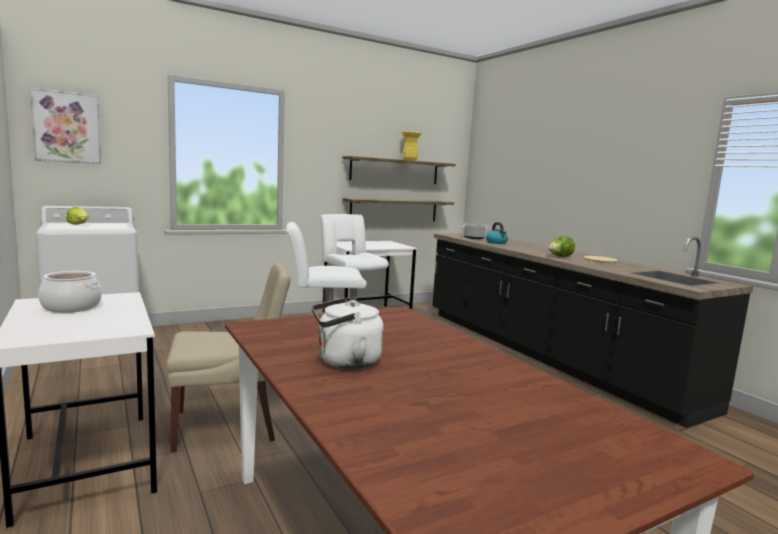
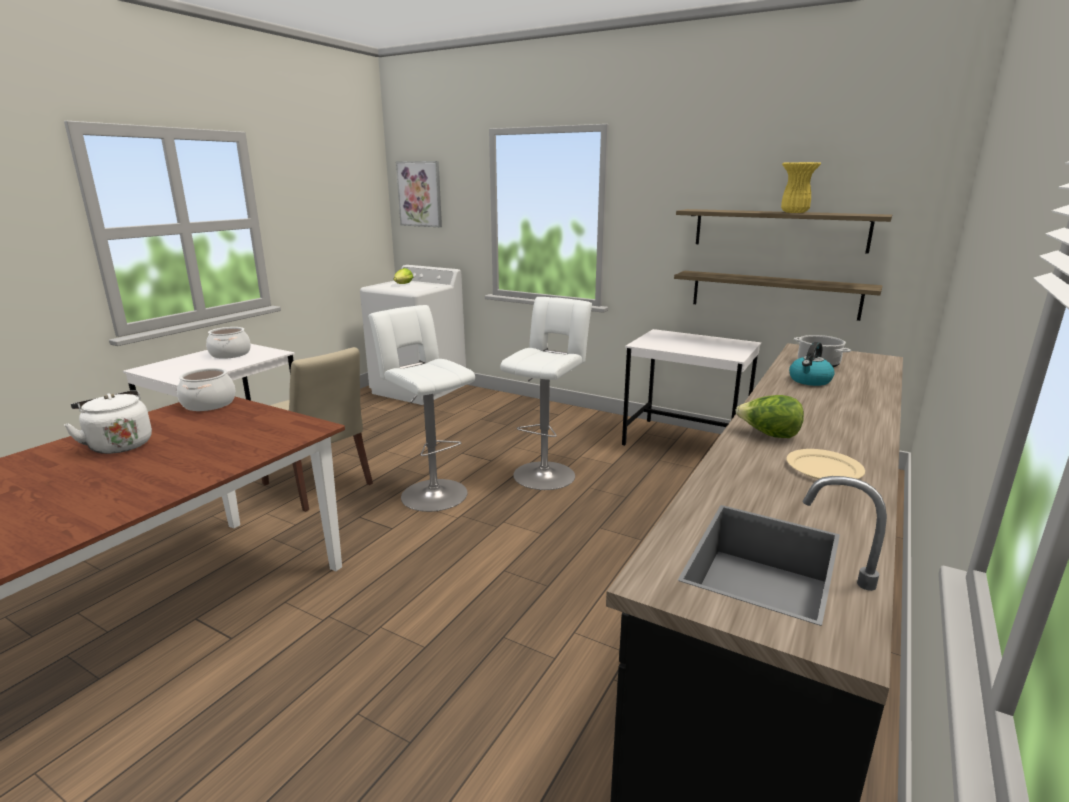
camera: 60 degrees right, 10 degrees up
(271, 327) = (209, 404): none -> cooking pot

